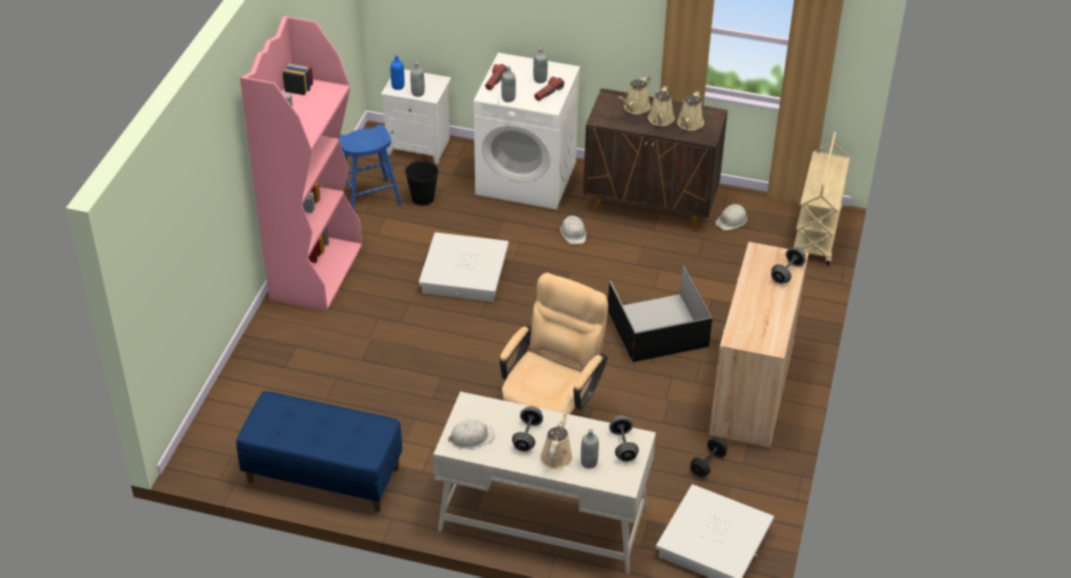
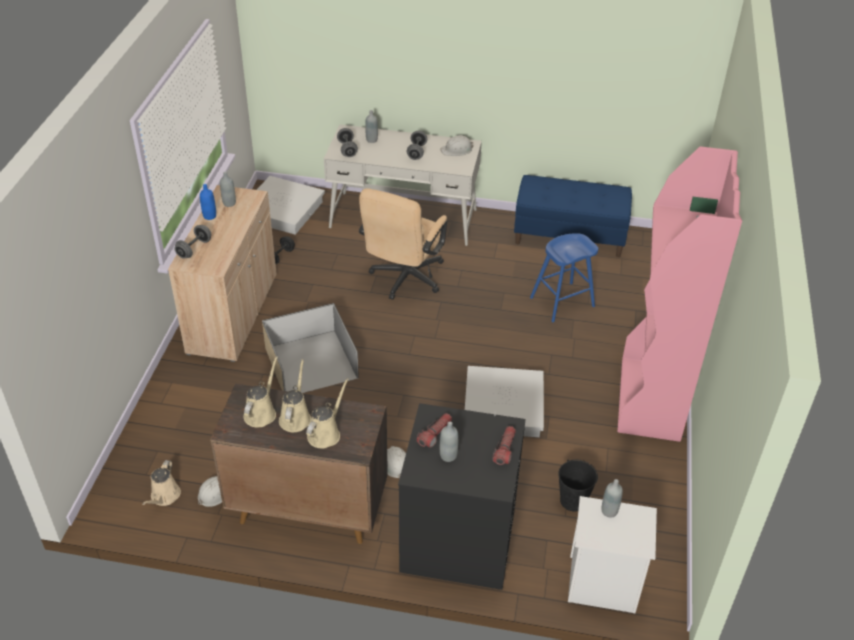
camera: 175 degrees right, 0 degrees up
(369, 199) = (632, 495): blue stool -> blue stool (562, 302)
(398, 86) = (639, 521): blue bottle -> blue bottle (209, 216)
(508, 98) = (483, 422): grey bottle -> grey bottle (229, 203)
(527, 178) = (457, 540): white washing machine -> black washing machine
(557, 454) = (394, 143): beige watering can -> beige watering can (164, 497)
(658, 327) = (310, 363): black storage box -> beige storage box
(816, 235) = (123, 478): beige cart -> none

